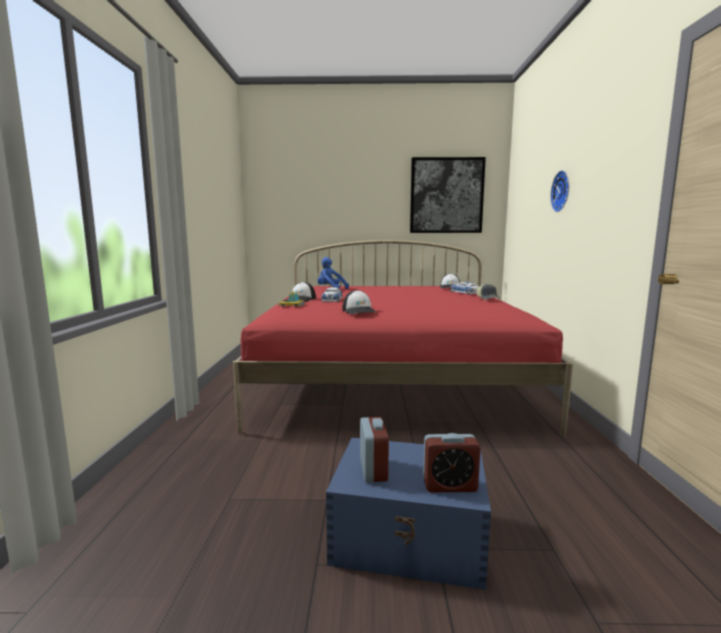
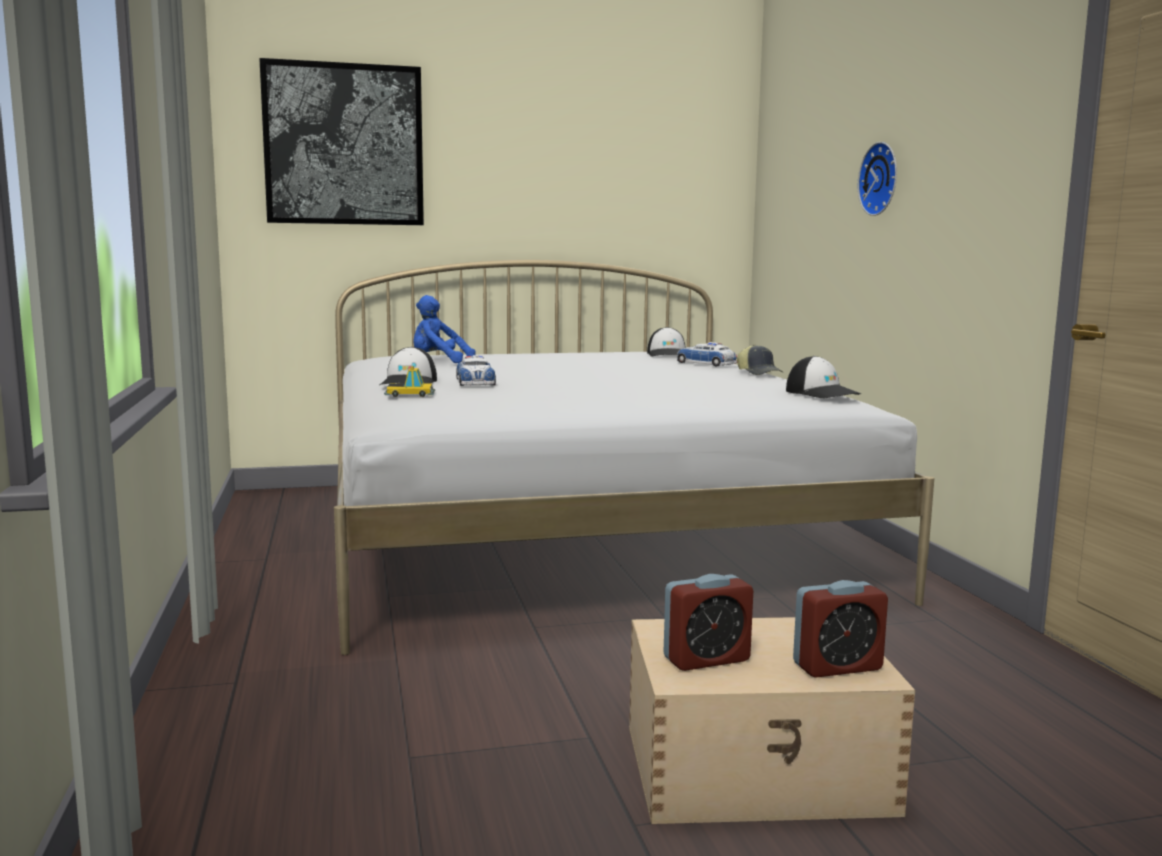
camera: 15 degrees left, 0 degrees up
(359, 311) = (560, 400): cap -> cap (822, 393)
(373, 470) = (706, 659): alarm clock -> alarm clock turned 90 degrees clockwise
(391, 378) = (578, 535): red bed -> white bed
(410, 537) = (759, 769): blue storage box -> beige storage box
(446, 195) = (644, 173): picture -> picture (344, 145)

